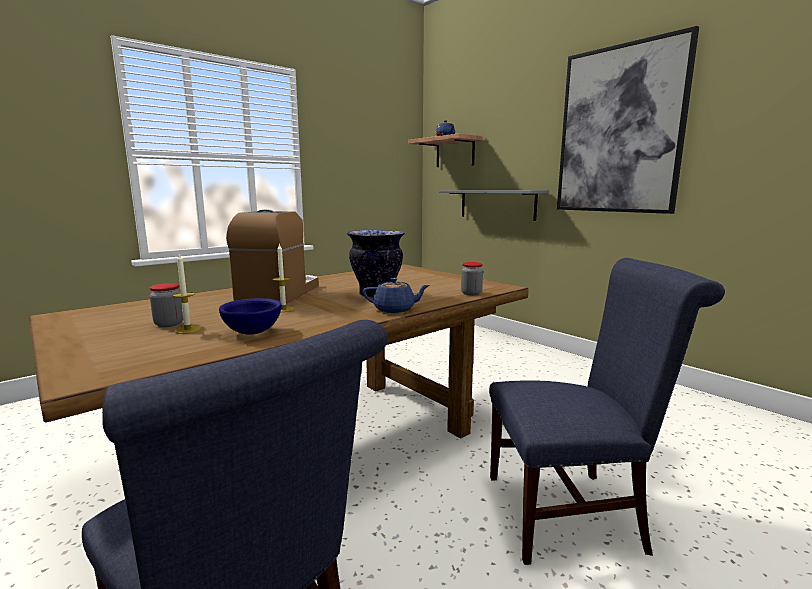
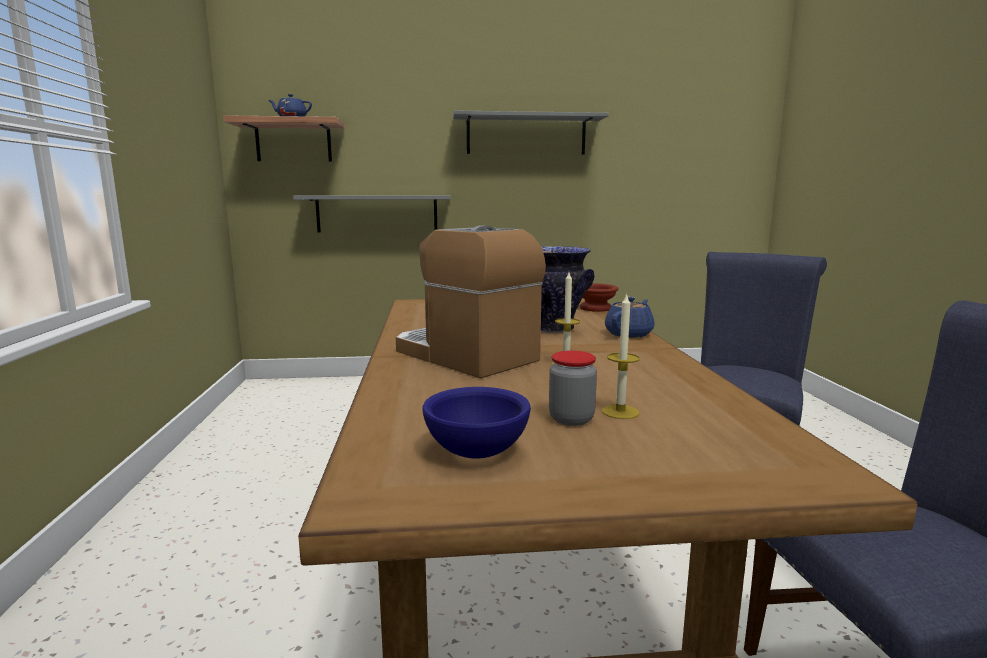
camera: 55 degrees left, 0 degrees up
(253, 332) = (668, 386): blue bowl -> blue bowl (478, 451)
(471, 293) = (595, 309): jar -> brown bowl
(619, 130) = (526, 135): picture -> grey shelf

